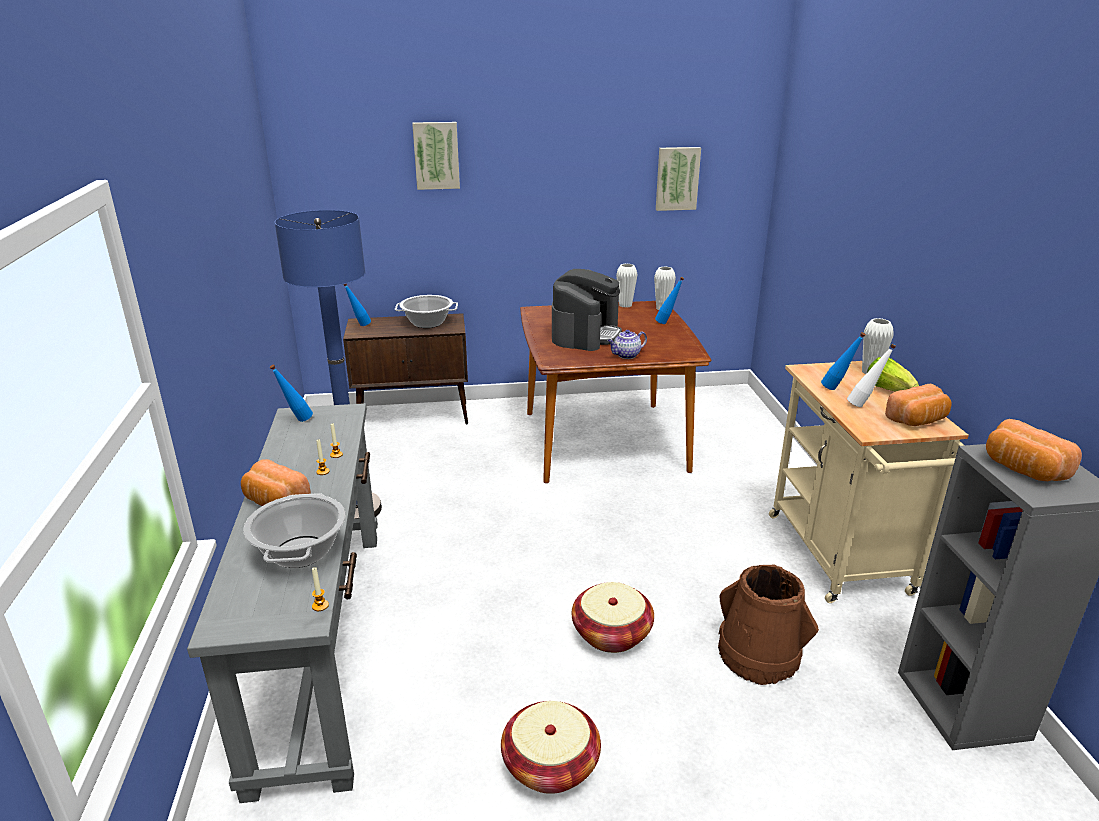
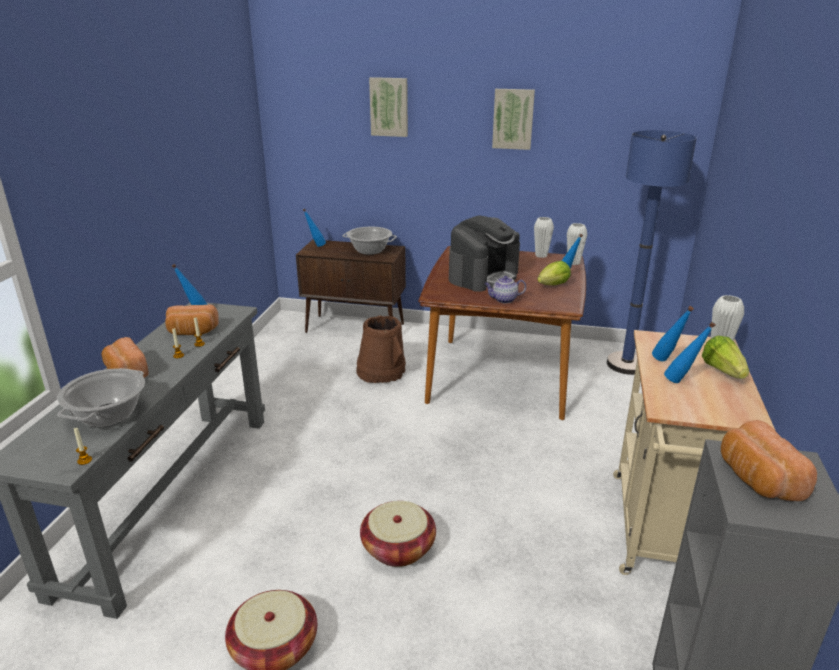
camera: 20 degrees right, 0 degrees up
(355, 509) = (263, 395): blue floor lamp -> blue floor lamp (626, 364)
(662, 334) = (553, 285): none -> lettuce
(677, 178) = (609, 141): picture -> picture (513, 119)
(759, 654) = (520, 604): brown bucket -> brown bucket (381, 371)
(864, 405) = (682, 382): white bottle -> blue bottle
(918, 420) = (729, 407): bread -> bread (192, 332)

